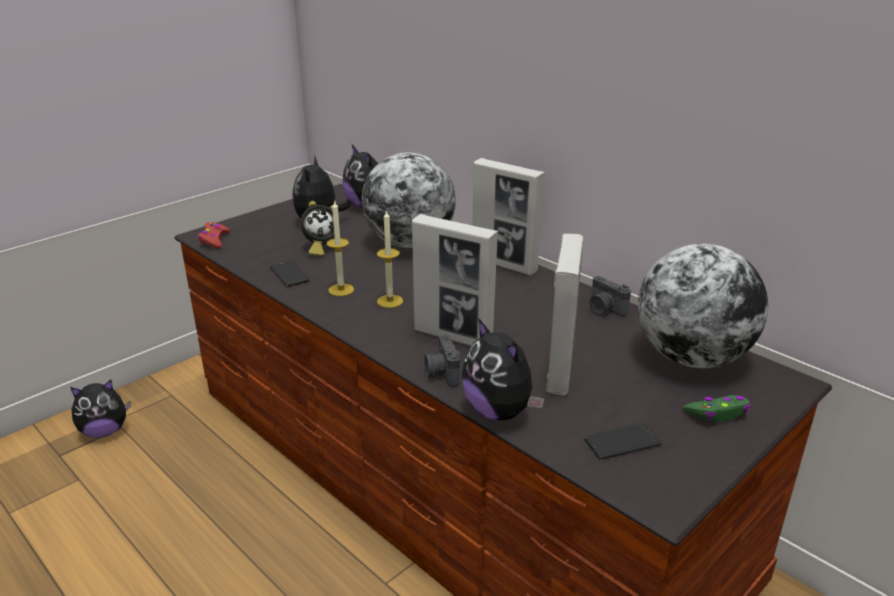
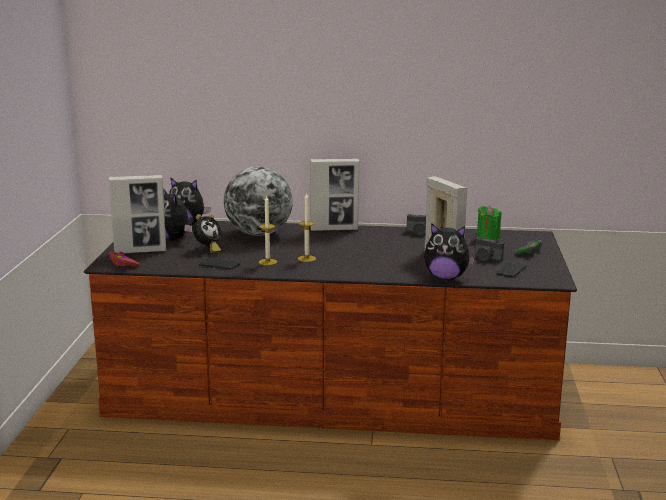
camera: 40 degrees left, 10 degrees down
(105, 431) = (51, 465): plush toy -> none
(441, 373) = (394, 274): camera -> camera (486, 258)
(453, 336) = (370, 261): picture frame -> picture frame (140, 251)
(691, 358) = (488, 238): globe -> green candle

